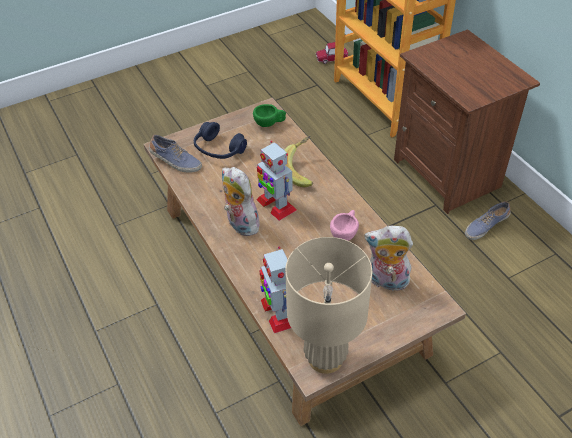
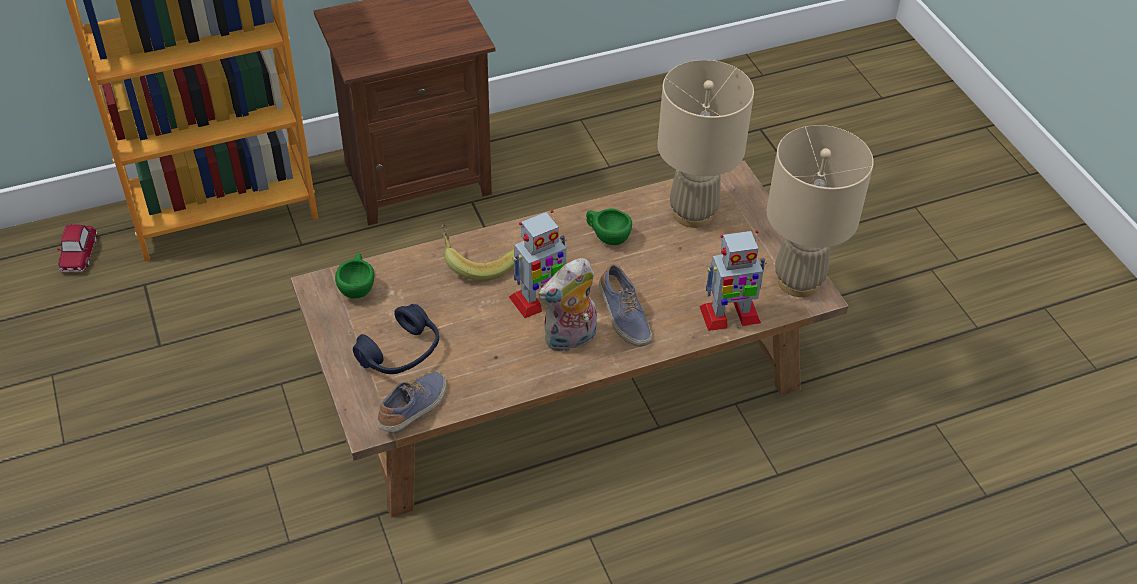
camera: 85 degrees left, 0 degrees up
(345, 232) = (607, 236): pink cup -> green cup
(386, 281) = (692, 213): plush toy -> beige table lamp
(485, 226) = (522, 165): shoe -> shoe (623, 316)

